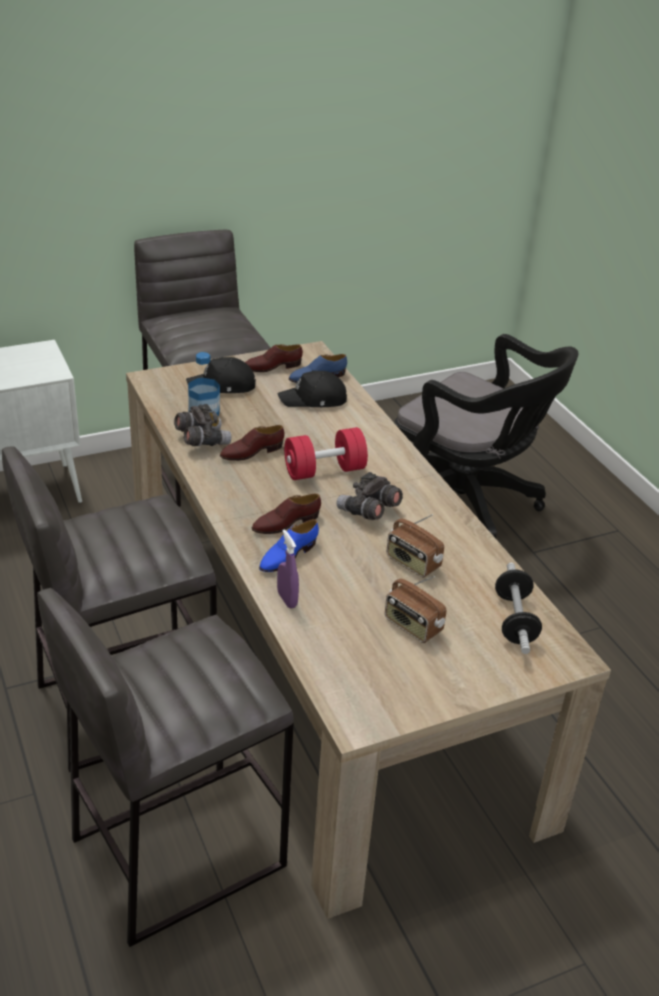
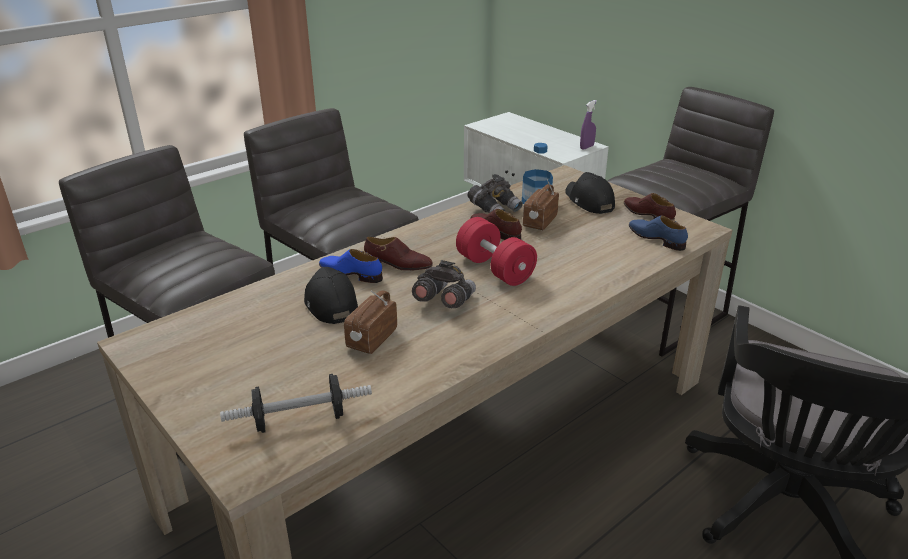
camera: 75 degrees right, 5 degrees down
(285, 523) = (398, 265): brown shoe -> brown shoe turned 150 degrees clockwise
(287, 599) = (290, 284): purple spray bottle -> purple spray bottle (586, 147)
(314, 399) = (613, 244): black cap -> black cap (329, 303)
(412, 626) = (271, 353): radio -> radio (539, 222)

